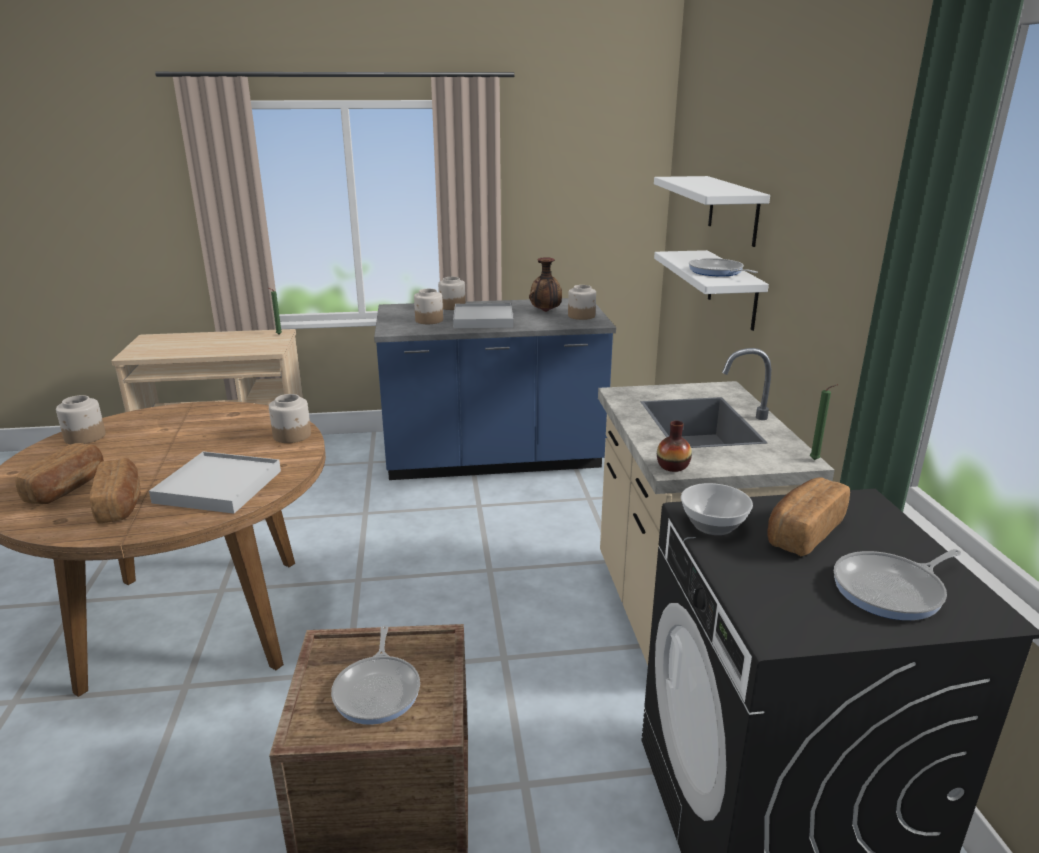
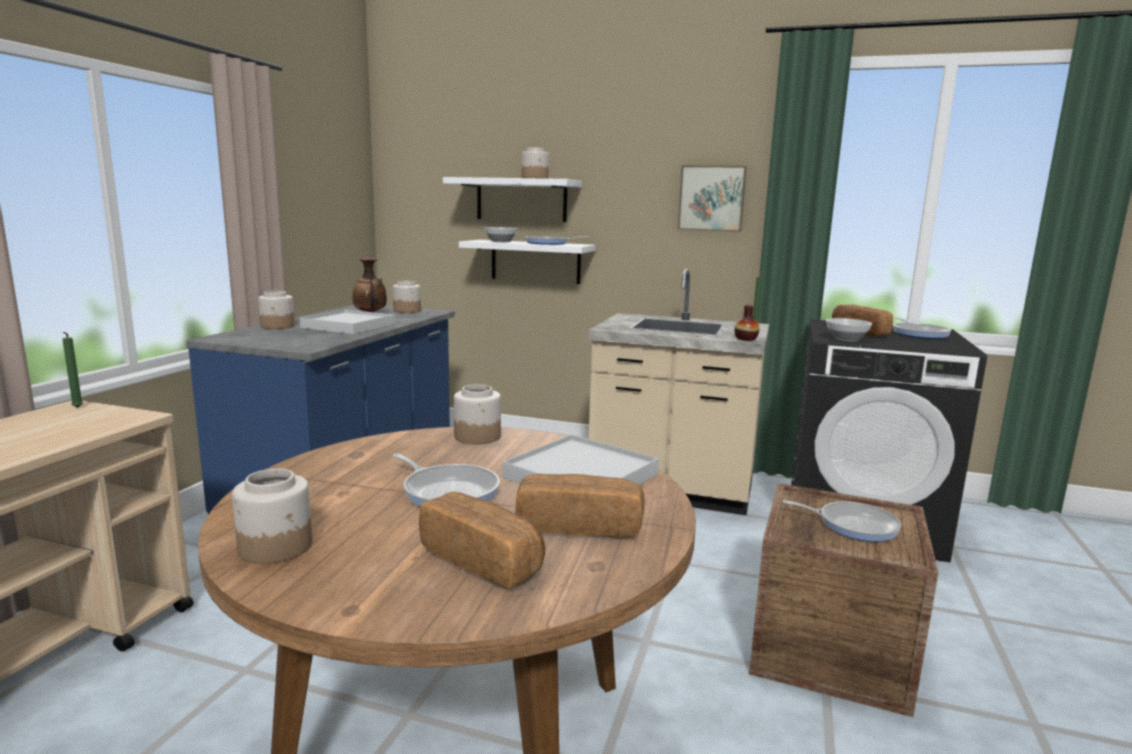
camera: 65 degrees left, 10 degrees down
(174, 454) = (448, 491): none -> frying pan
(429, 320) = (306, 336): jar -> jar (535, 178)
(687, 259) = (501, 241): none -> bowl
(861, 248) = (711, 198): none -> picture

